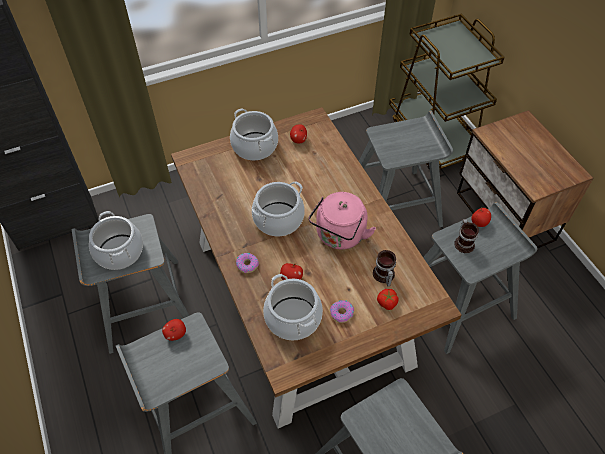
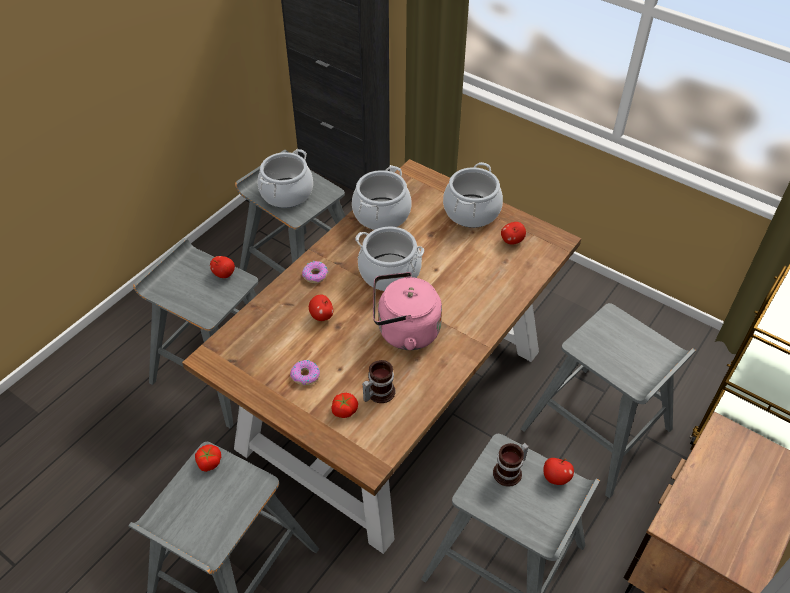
camera: 60 degrees right, 5 degrees down
(293, 317) = (275, 338): cooking pot -> cooking pot (382, 214)
(362, 420) = (209, 462): none -> tomato

